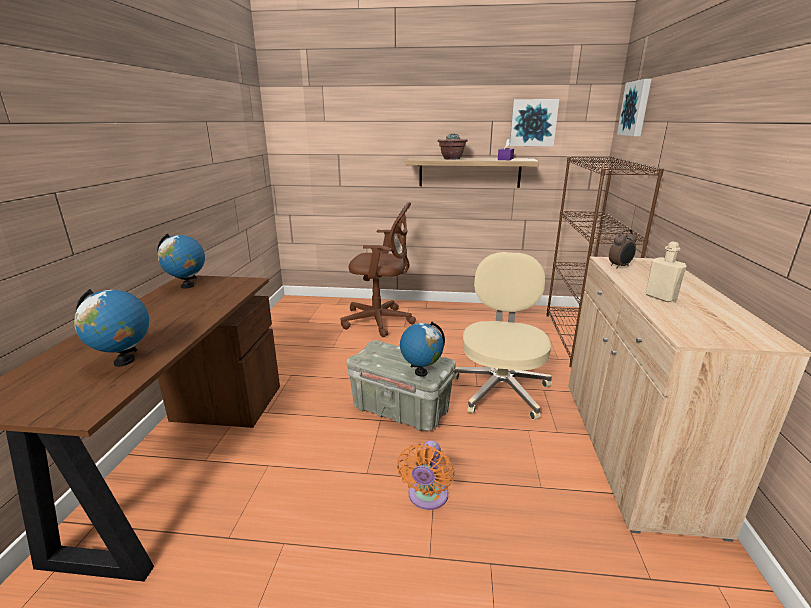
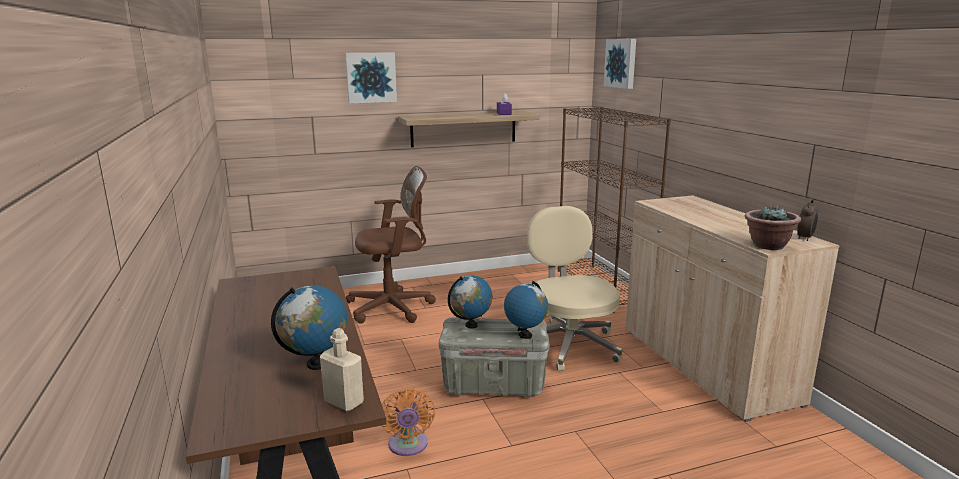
camera: 25 degrees left, 5 degrees down
(187, 286) = (251, 288): globe -> globe (471, 325)
(427, 497) = (581, 447): orange fan -> orange fan (408, 446)
(451, 159) = (450, 116): potted plant -> potted plant (768, 246)
(533, 123) = (522, 76): picture -> picture (371, 77)
(620, 266) = (667, 206): alarm clock -> alarm clock (805, 238)
(660, 297) = (721, 225): beige bottle -> beige bottle (344, 402)

